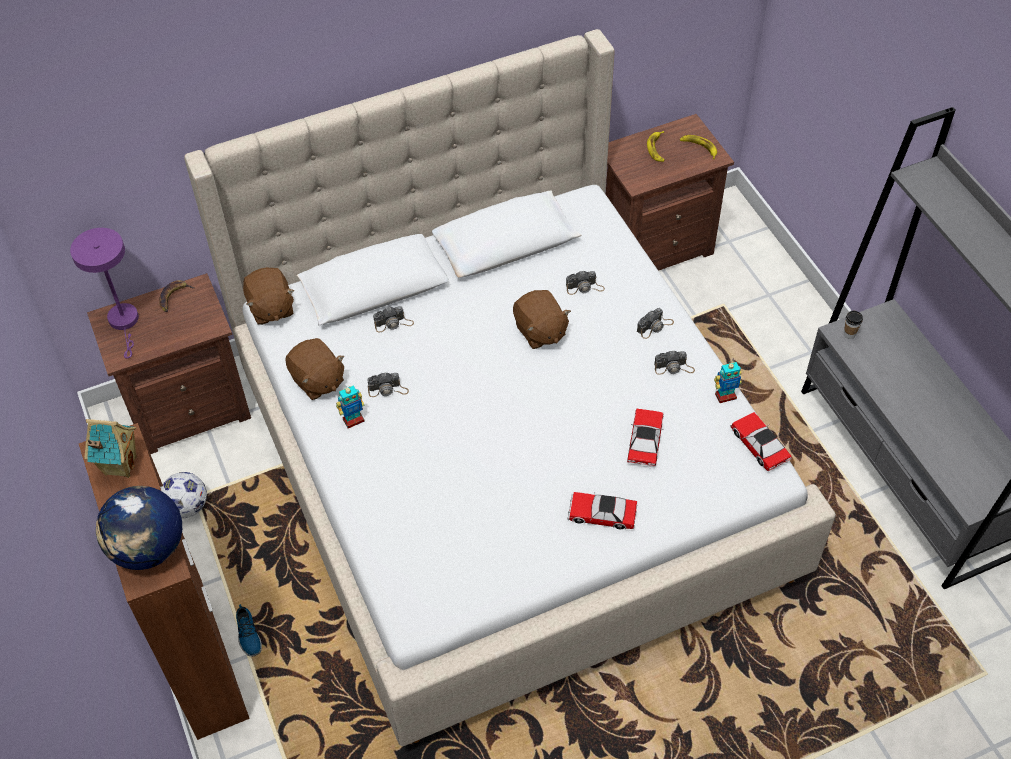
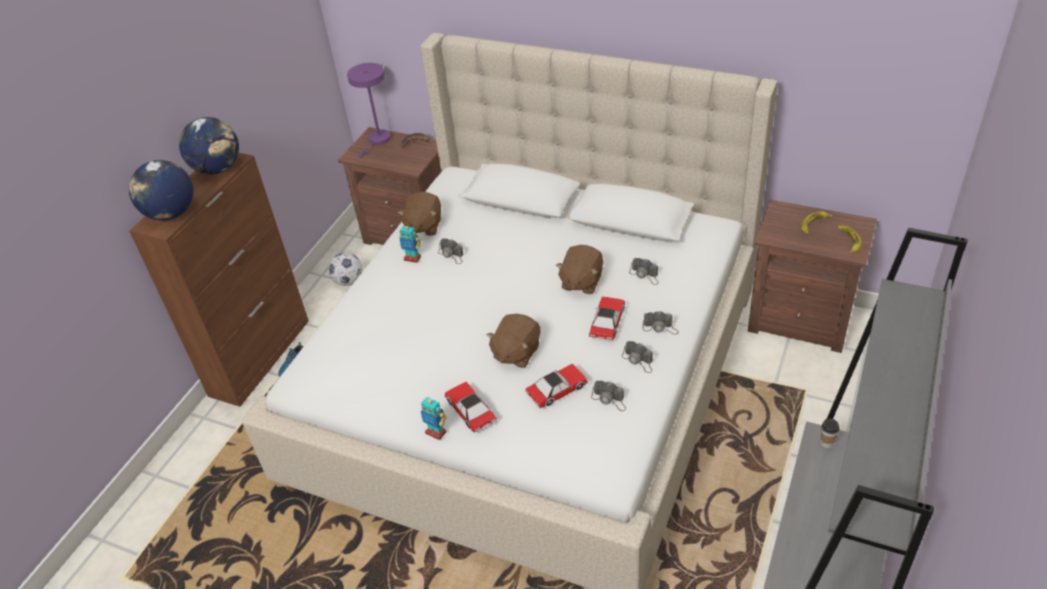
camera: 50 degrees right, 10 degrees down
(119, 465) = (218, 169): toy house -> globe
(270, 308) = (452, 176): brown plush toy -> brown plush toy (516, 352)
(393, 323) = (503, 223): camera -> camera (609, 399)
(725, 396) = (650, 403): toy robot -> toy robot (436, 432)
(759, 445) = (631, 451): toy car -> toy car (607, 322)

